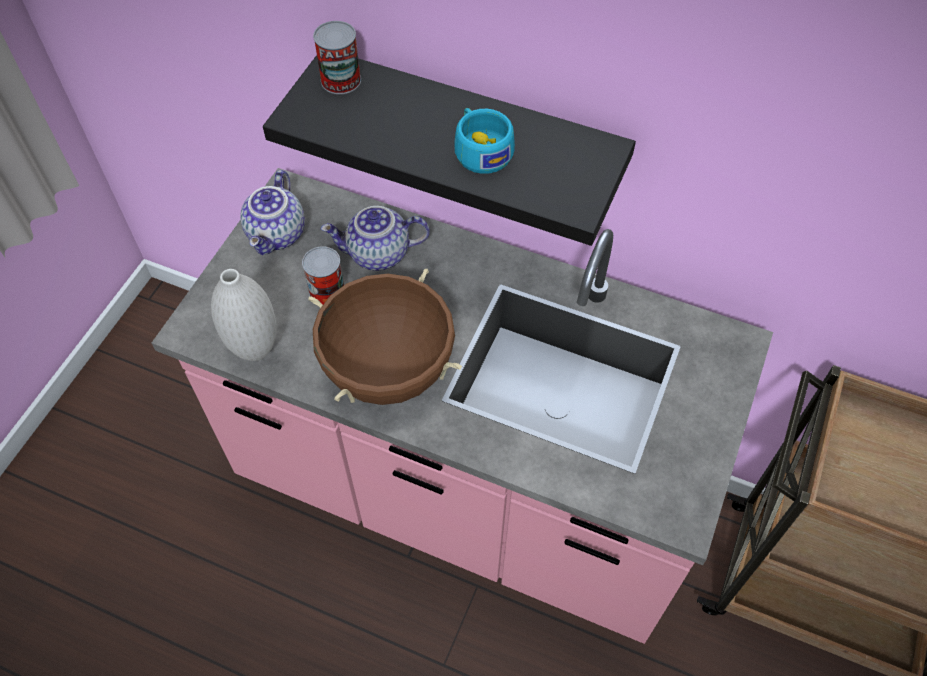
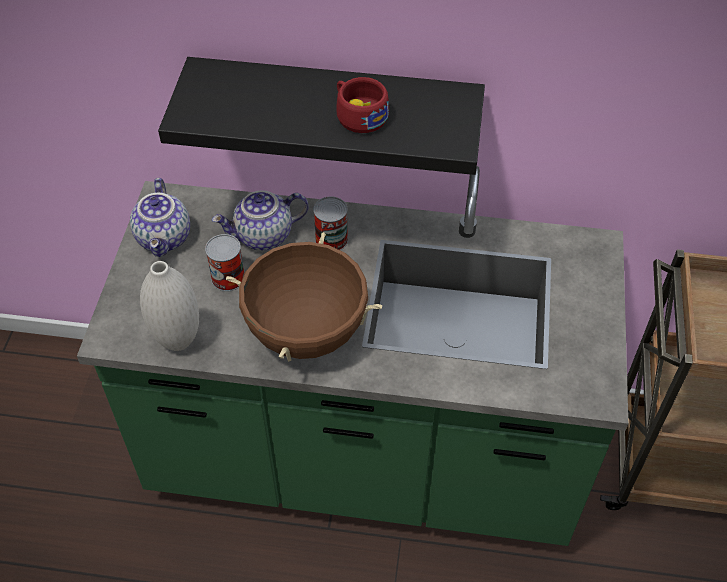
camera: 15 degrees left, 5 degrees down
(341, 80) = (215, 80): can -> can (331, 240)
(463, 494) = (363, 459): pink counter -> green counter
(480, 150) = (358, 115): turquoise cup -> red cup

